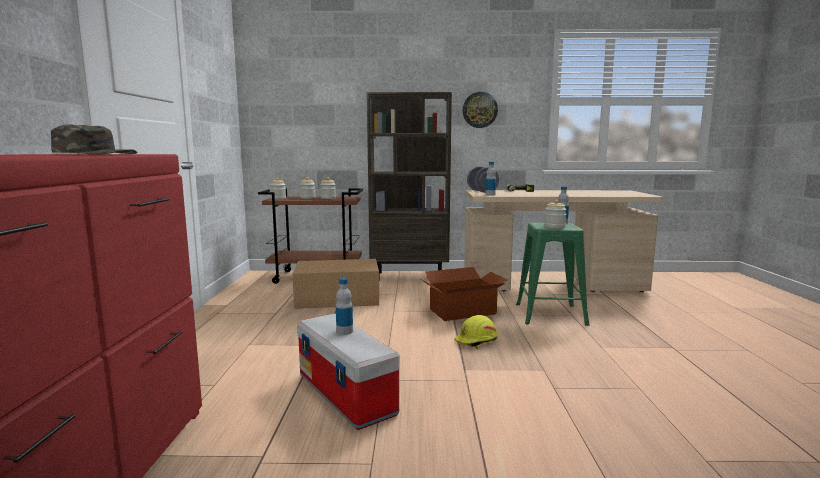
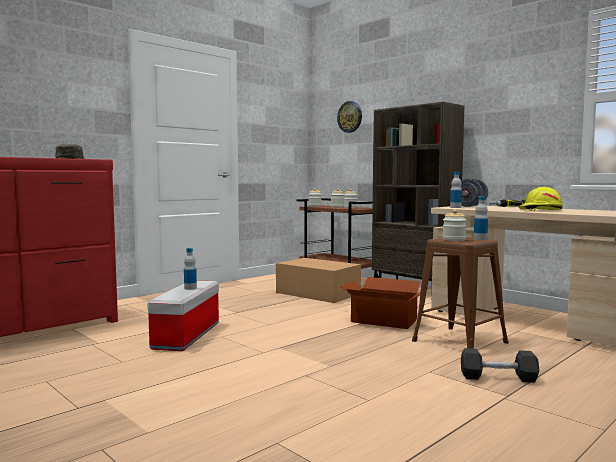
camera: 45 degrees right, 5 degrees down
(476, 341) = (336, 338): yellow hard hat -> yellow hard hat (540, 210)
(479, 110) = (499, 117): wall clock -> wall clock (350, 117)
(550, 314) = (459, 341): green stool -> brown stool
(636, 335) = (498, 377): none -> grey dumbbell

